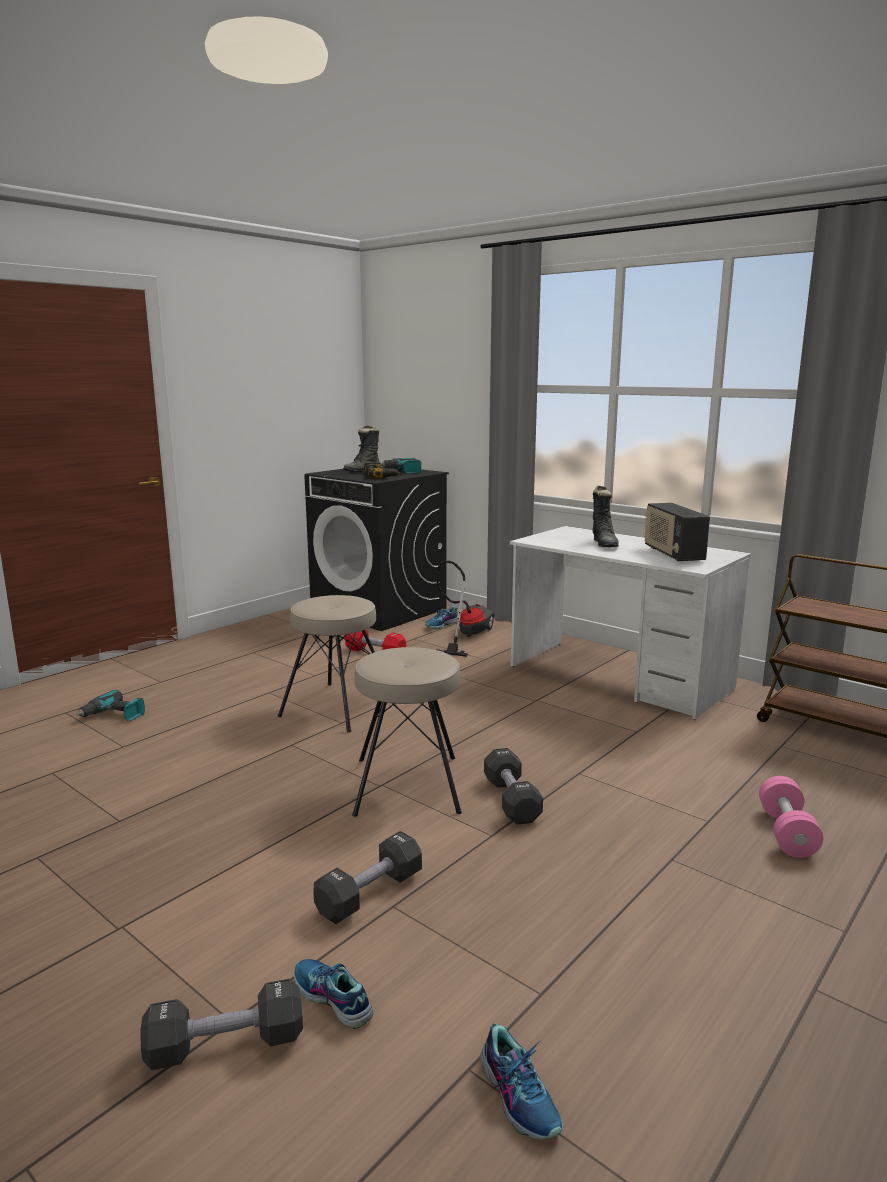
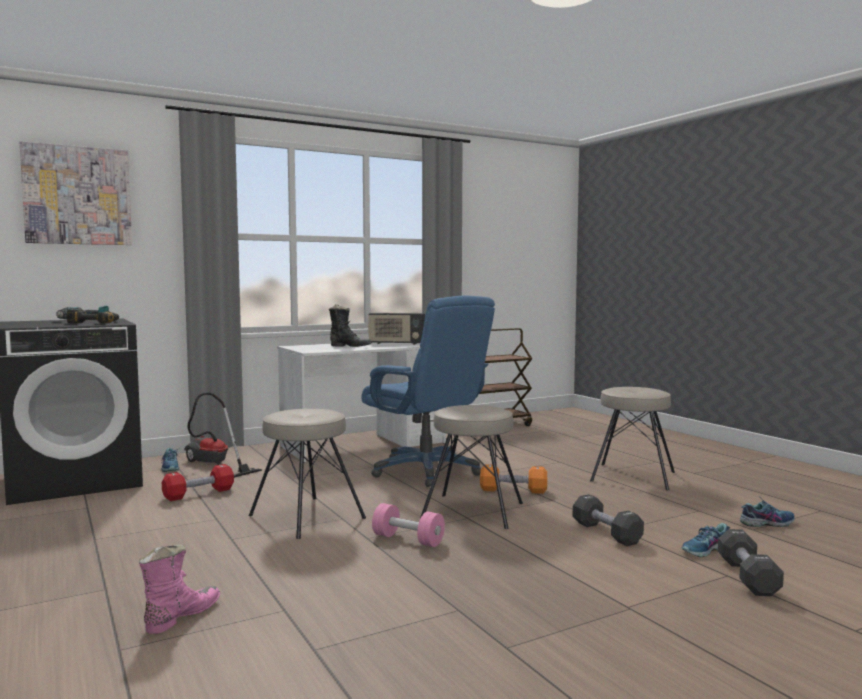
camera: 70 degrees left, 10 degrees down
(113, 716) = (181, 616): power drill -> pink boot
(363, 471) = (41, 323): black boot -> none
(427, 351) = (77, 195): none -> picture
(511, 800) = (513, 490): black dumbbell -> orange dumbbell
(545, 732) = (427, 471): none -> blue office chair
(698, 904) = (633, 476): none -> beige stool
(786, 833) = (577, 453): pink dumbbell -> pink dumbbell (408, 539)

